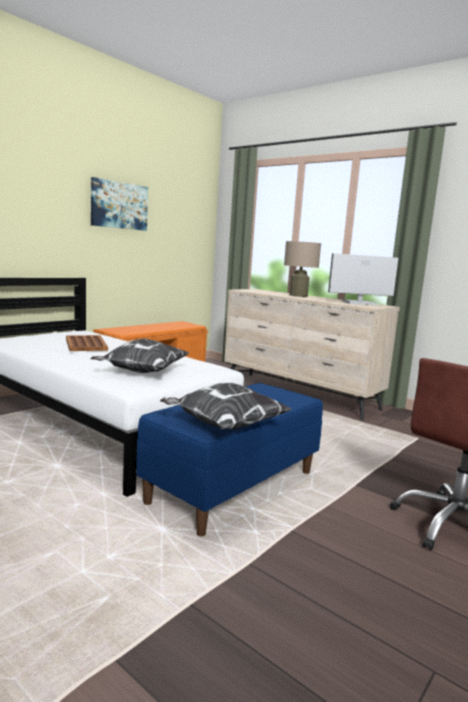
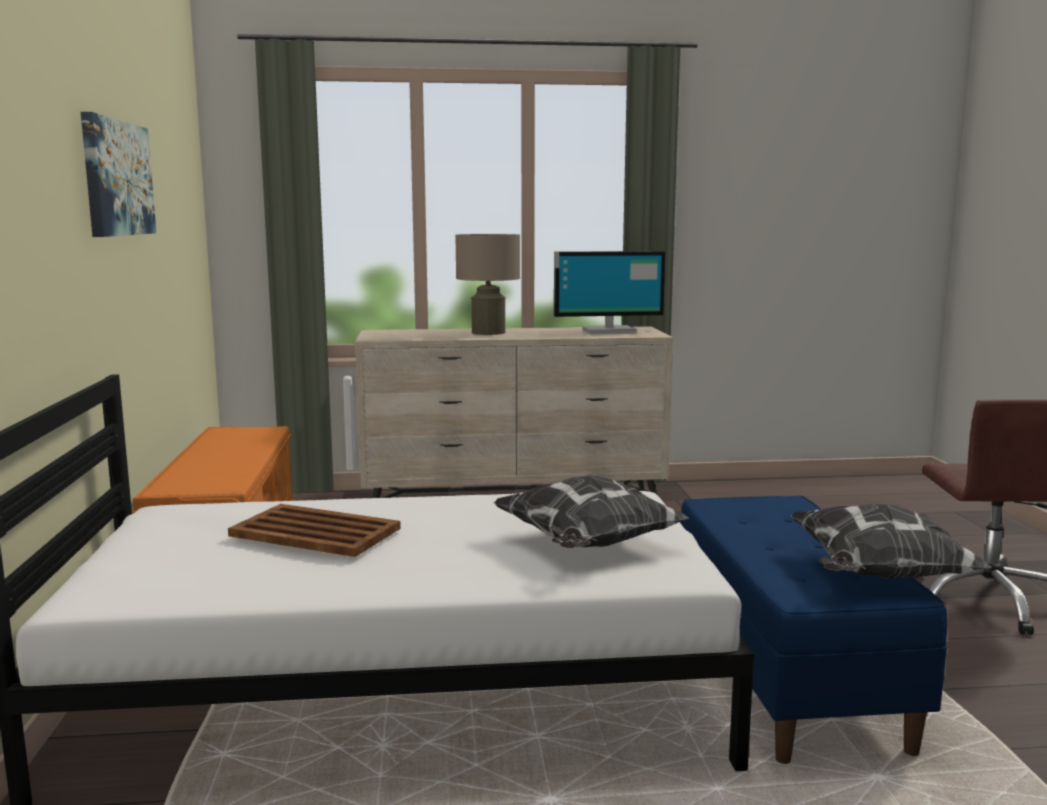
camera: 45 degrees left, 0 degrees up
(359, 303) = (608, 331): monitor -> monitor turned 135 degrees counterclockwise

